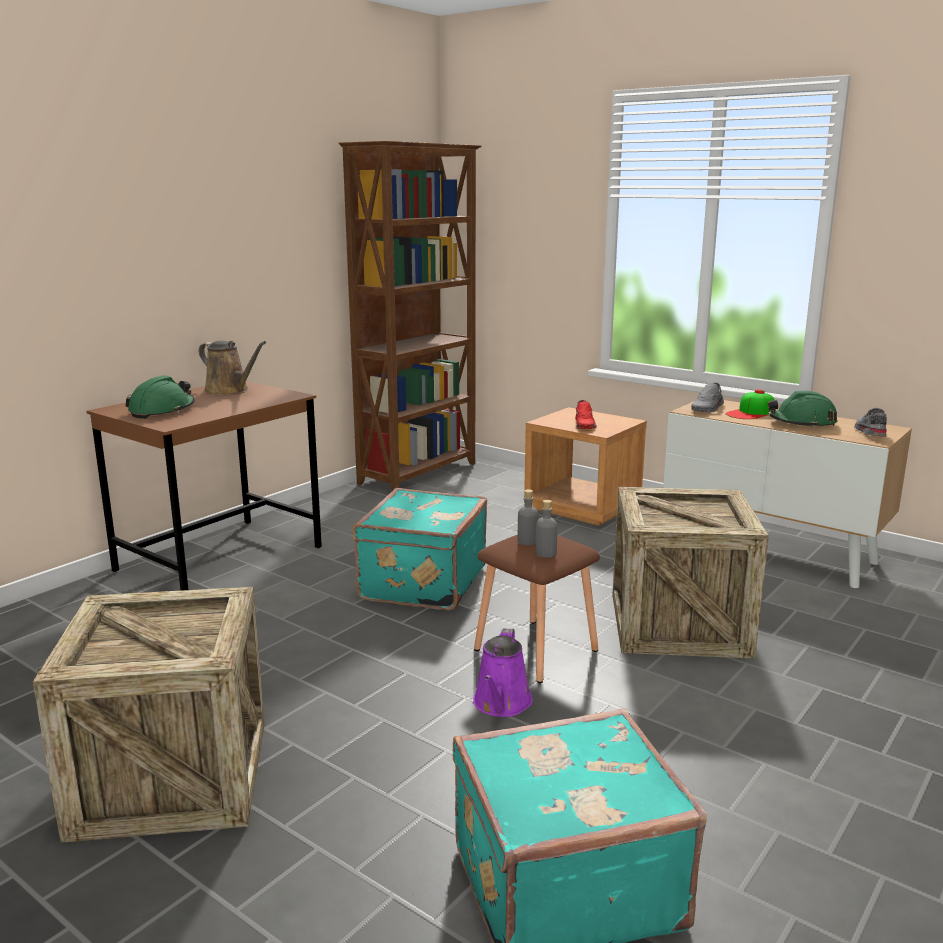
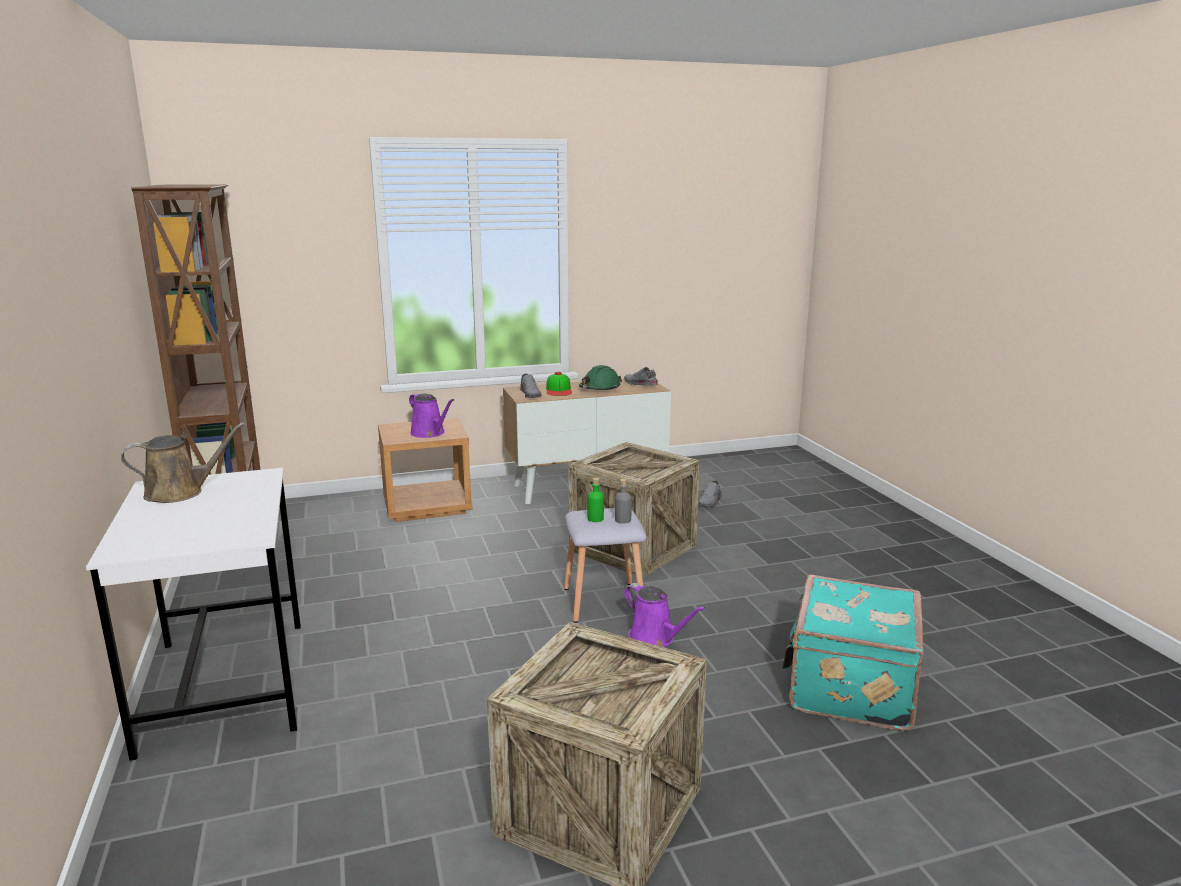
camera: 55 degrees left, 0 degrees up
(162, 410) = (186, 532): green hard hat -> none
(220, 559) = (225, 685): brown desk -> white desk
(421, 583) = (444, 606): turquoise suitcase -> none
(527, 541) = (595, 519): grey bottle -> green bottle
(538, 650) = (605, 601): brown stool -> grey stool
(585, 425) = (429, 433): red shoe -> purple watering can
(891, 629) = (711, 502): none -> grey shoe

